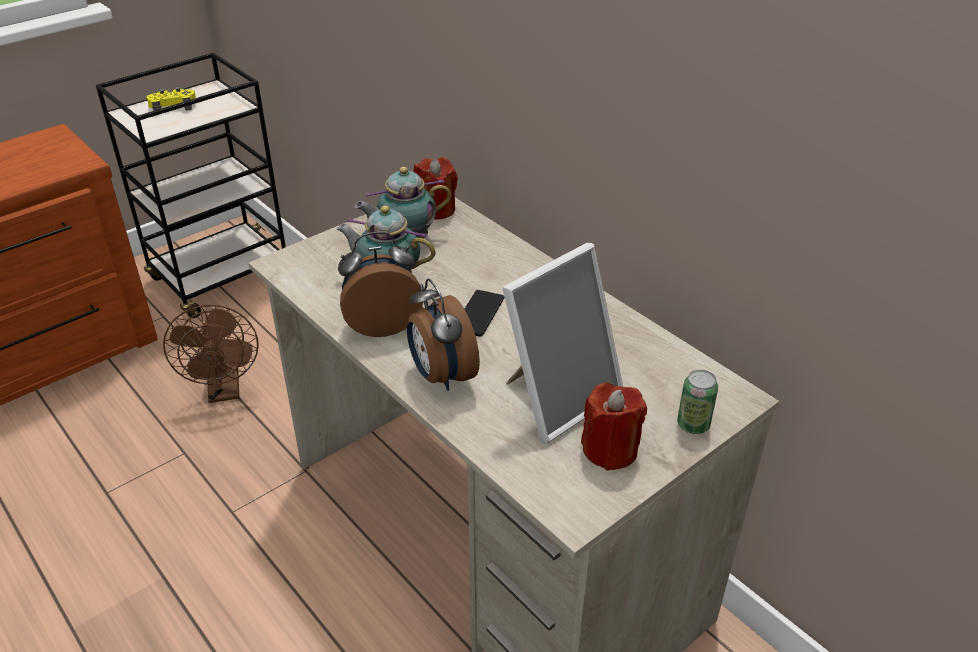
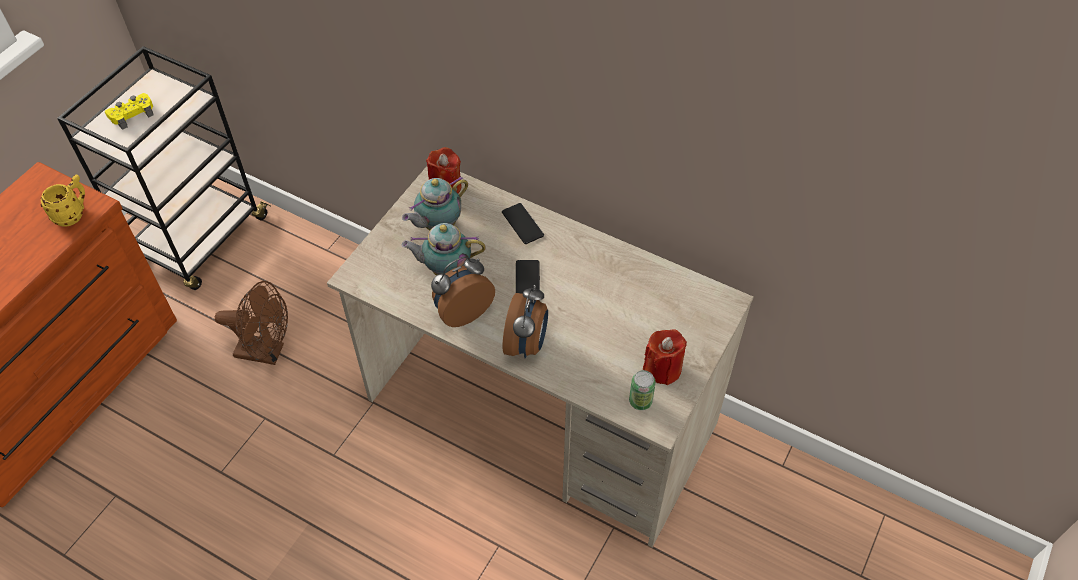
camera: 20 degrees left, 15 degrees up
(60, 165) = (74, 214): none -> yellow mug
(225, 391) = (267, 352): brown fan -> brown fan turned 45 degrees counterclockwise
(441, 376) = (527, 344): alarm clock -> alarm clock turned 120 degrees counterclockwise
(505, 259) = (522, 224): none -> phone
(558, 397) = (613, 337): picture frame -> none
(693, 425) = (707, 332): can -> can (640, 401)

